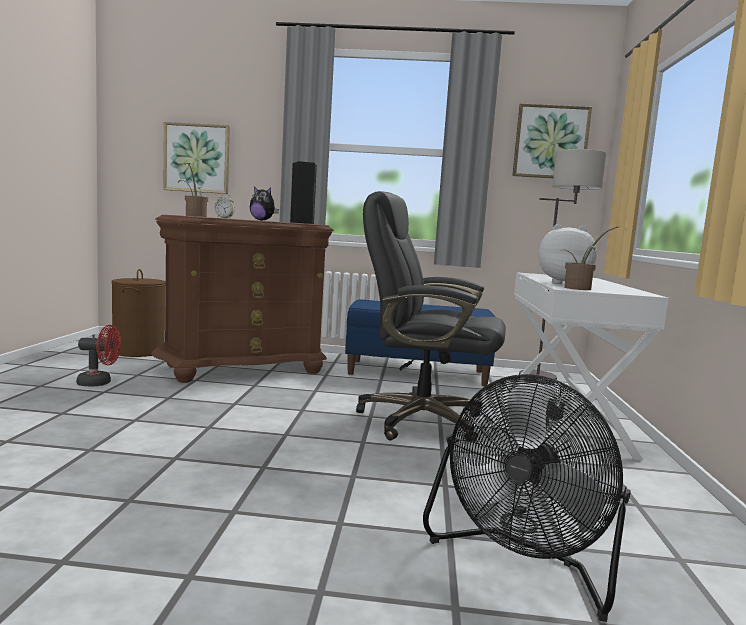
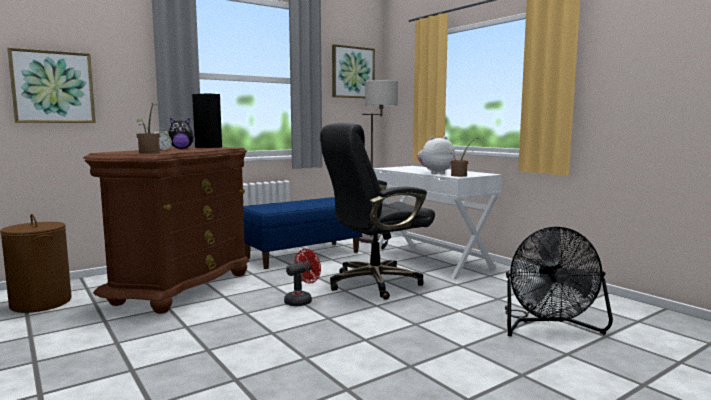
camera: 40 degrees left, 0 degrees up
(99, 383) = (89, 338): red fan -> red fan (301, 300)

